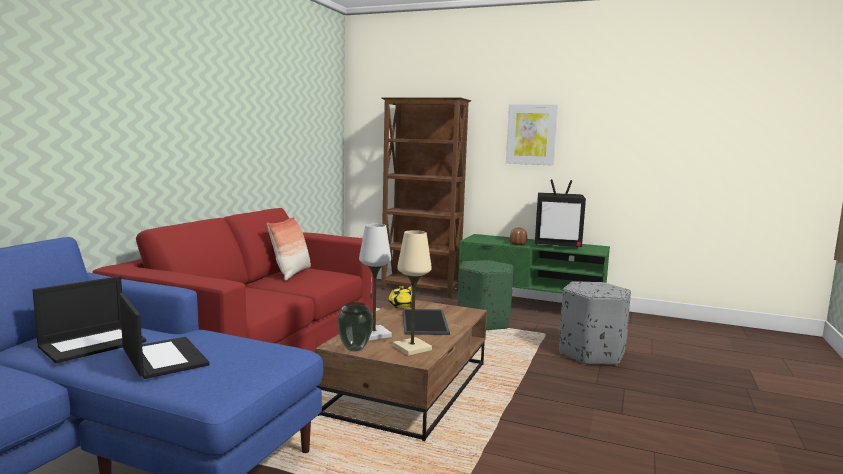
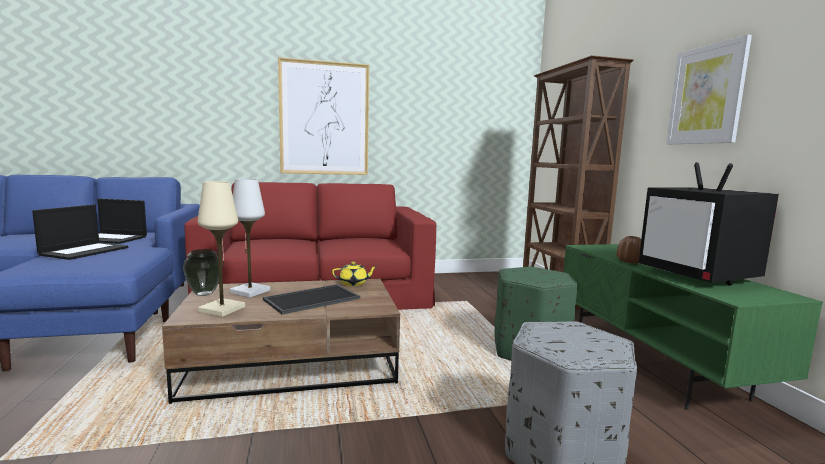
camera: 55 degrees right, 0 degrees up
(200, 135) = (324, 119): none -> picture
(291, 273) = (359, 240): pillow -> none

